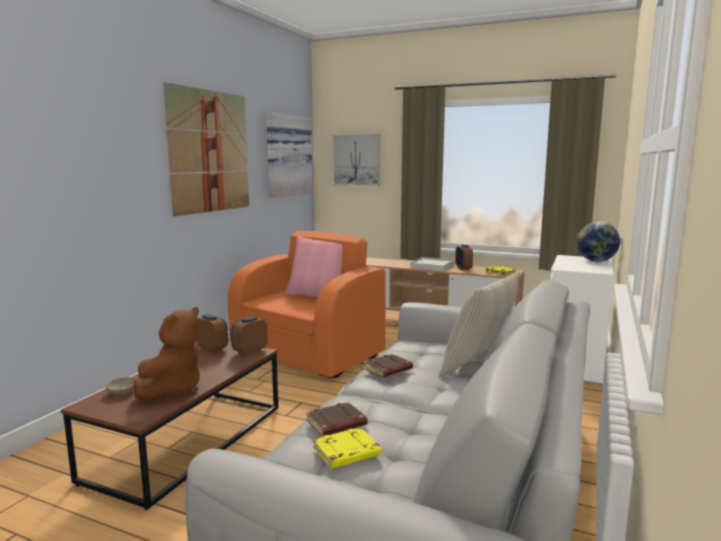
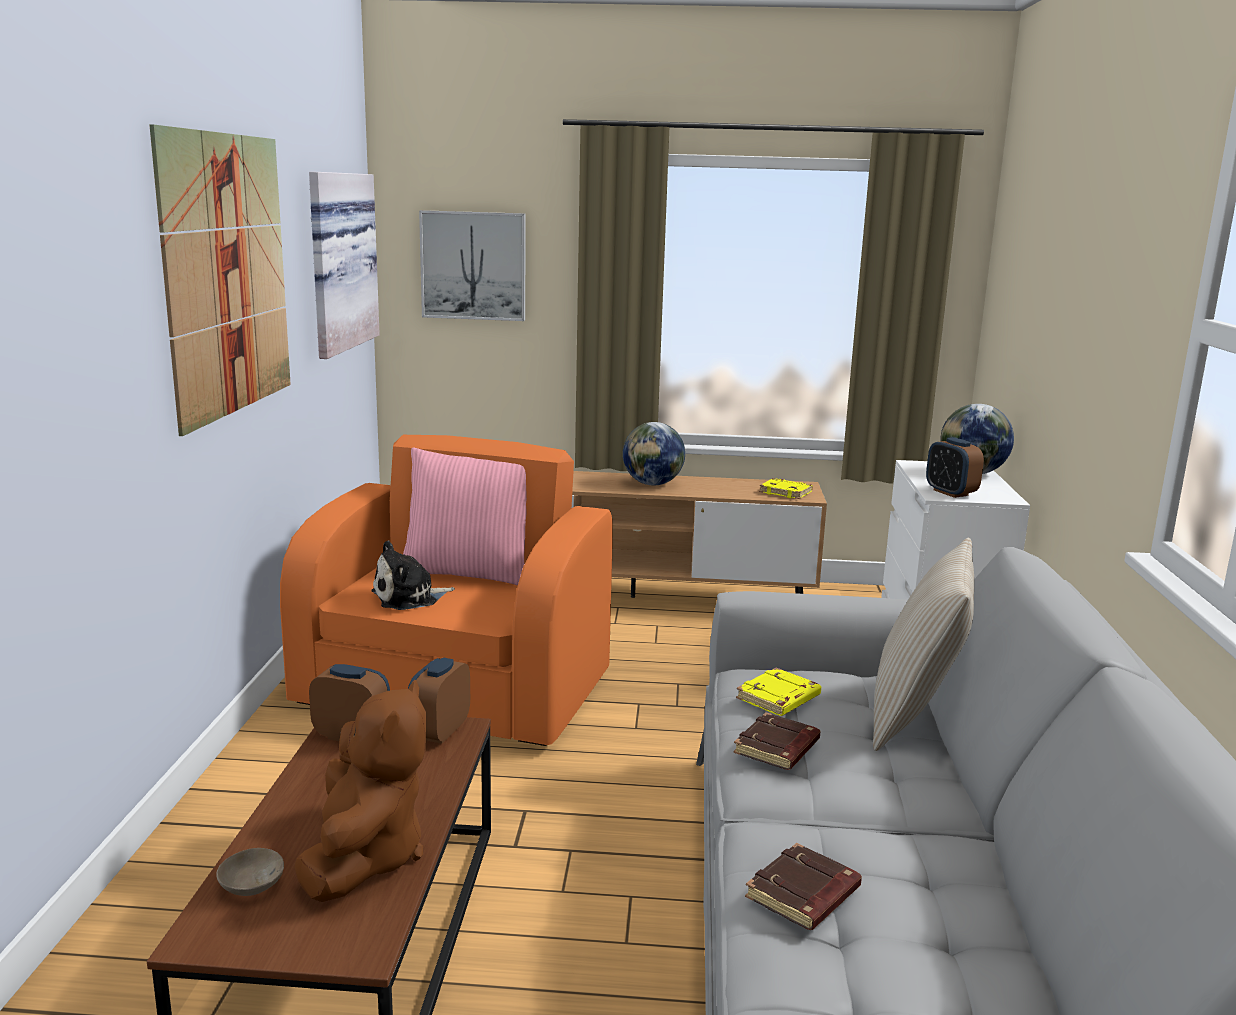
camera: 20 degrees left, 5 degrees up
(281, 303) = (409, 597): none -> plush toy
(347, 453) = (880, 958): yellow book -> yellow book (778, 699)
(432, 266) = (652, 484): white tray -> globe
(463, 268) = (713, 486): alarm clock -> alarm clock (950, 492)

